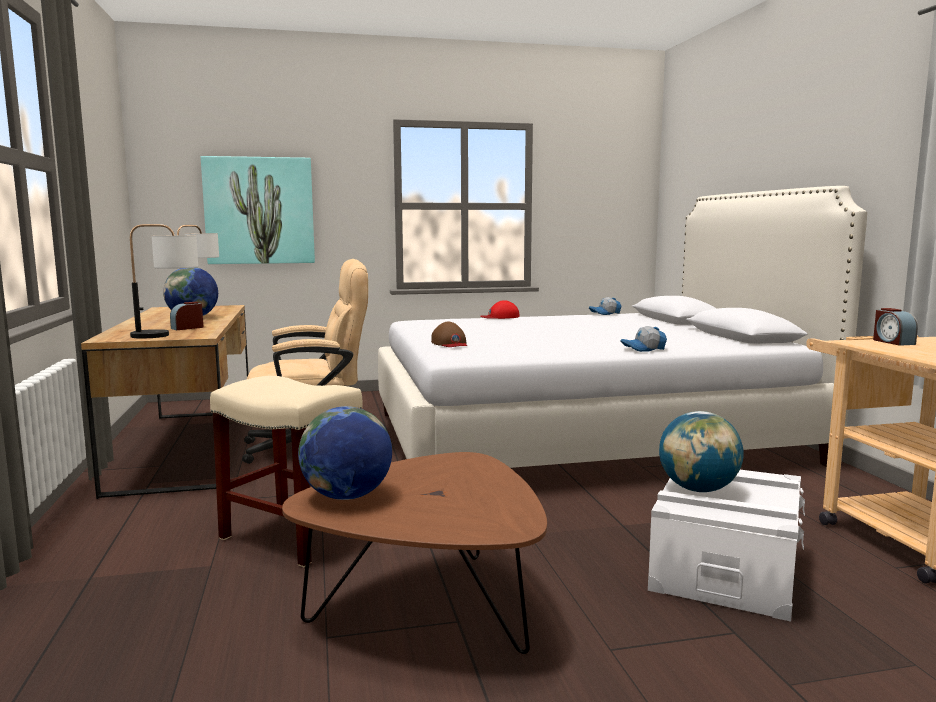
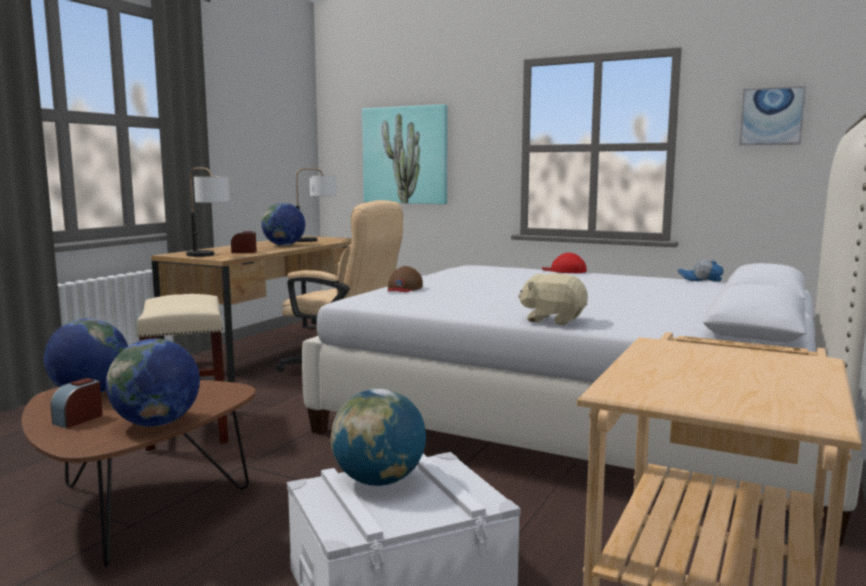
camera: 40 degrees right, 0 degrees up
(503, 496) = (157, 423): none -> globe
(599, 184) = (771, 116): none -> picture
(644, 349) = (553, 320): cap -> beige plush toy
(892, 342) = (708, 352): alarm clock -> alarm clock (78, 419)

